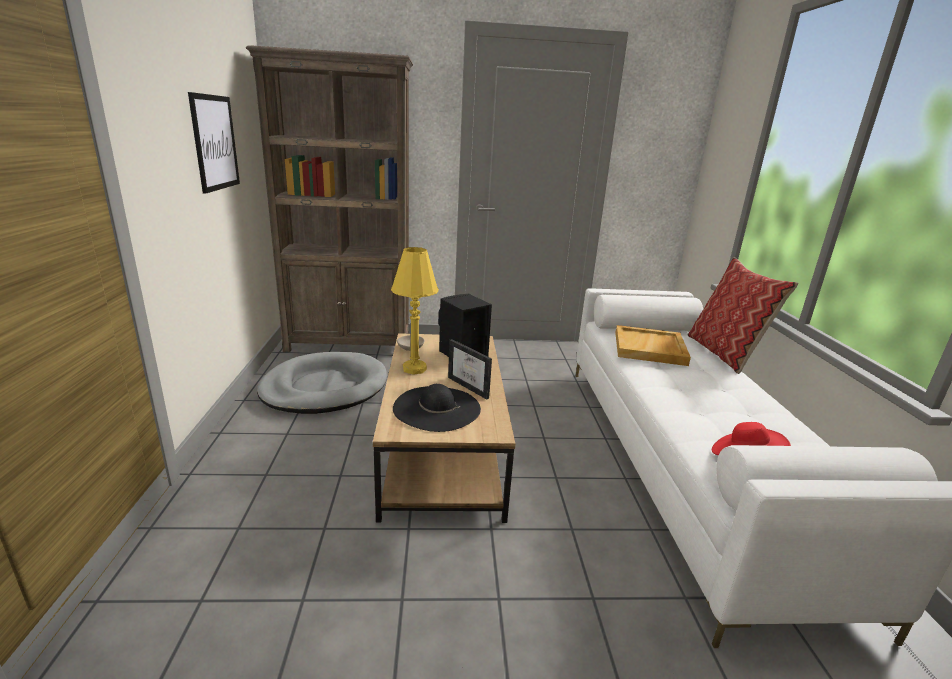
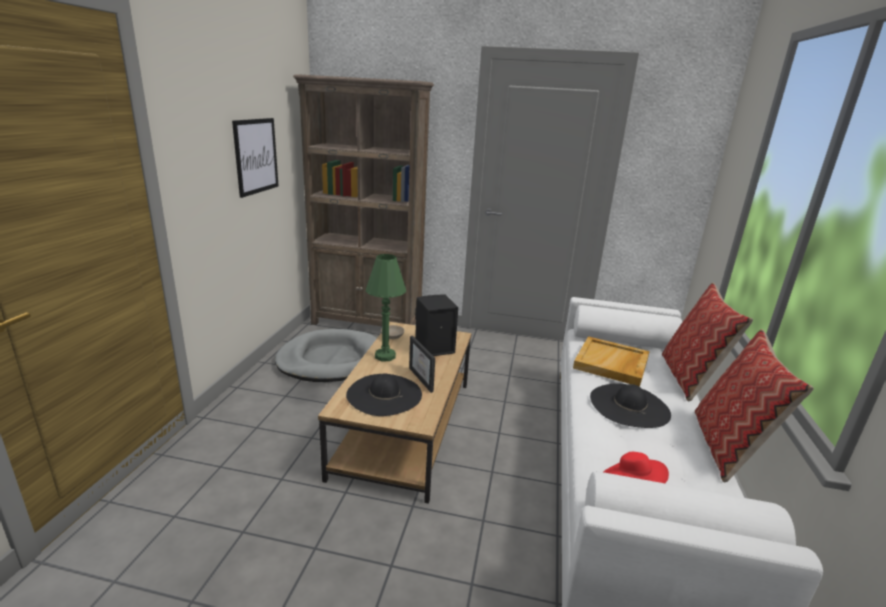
camera: 15 degrees right, 0 degrees up
(414, 369) = (385, 356): yellow table lamp -> green table lamp
(691, 384) = (629, 405): none -> black hat
(797, 410) = (728, 447): none -> pillow

